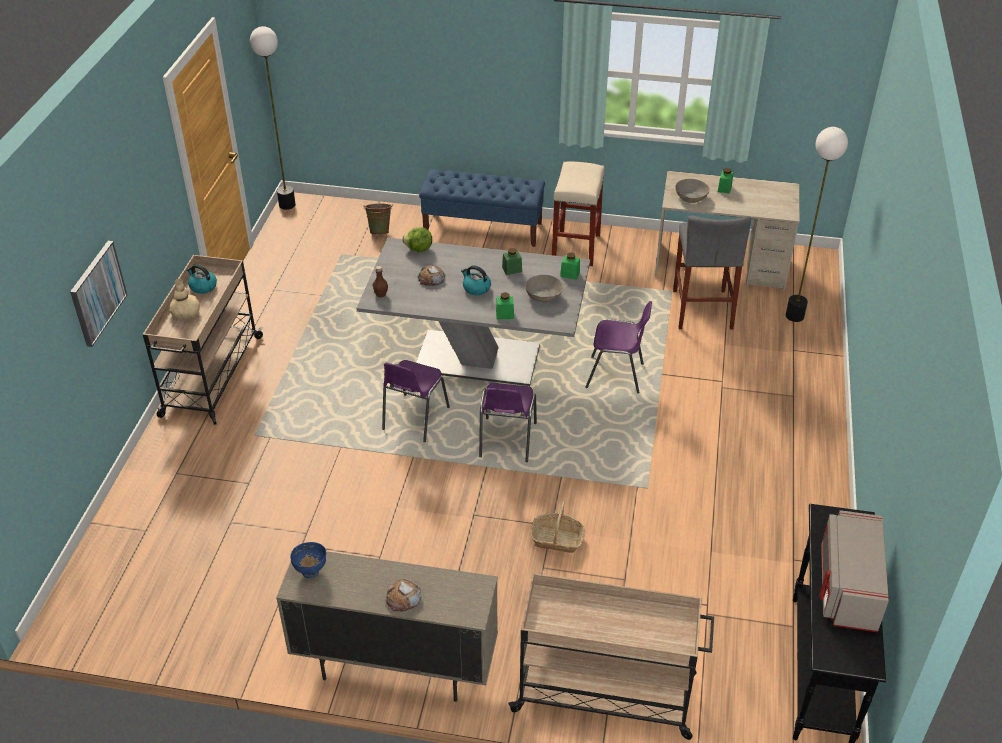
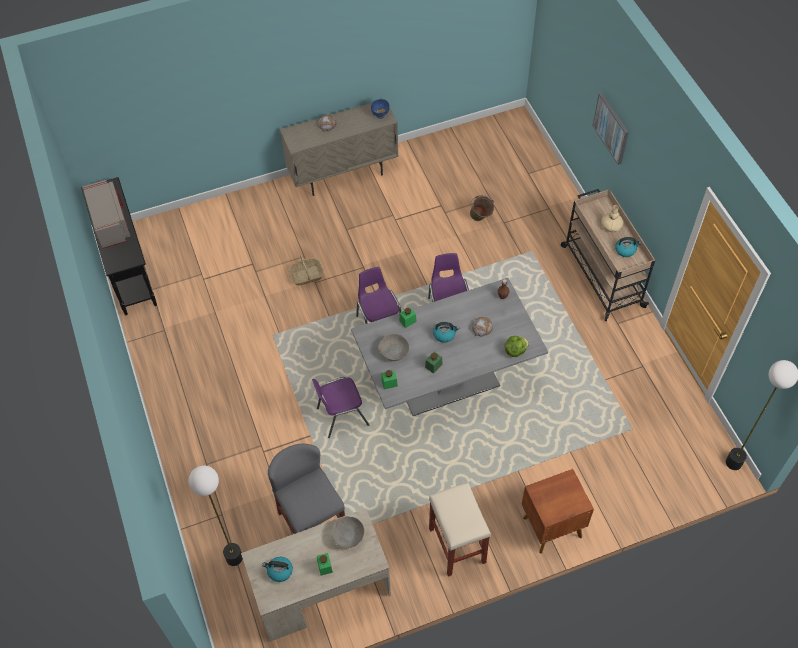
camera: 150 degrees right, 15 degrees up
(380, 231) = (629, 473): green bucket -> green bucket (480, 219)
(483, 228) = (551, 526): blue bench -> brown nightstand
(606, 693) = (234, 211): beige cart -> none
(768, 199) = (279, 571): none -> kettle

